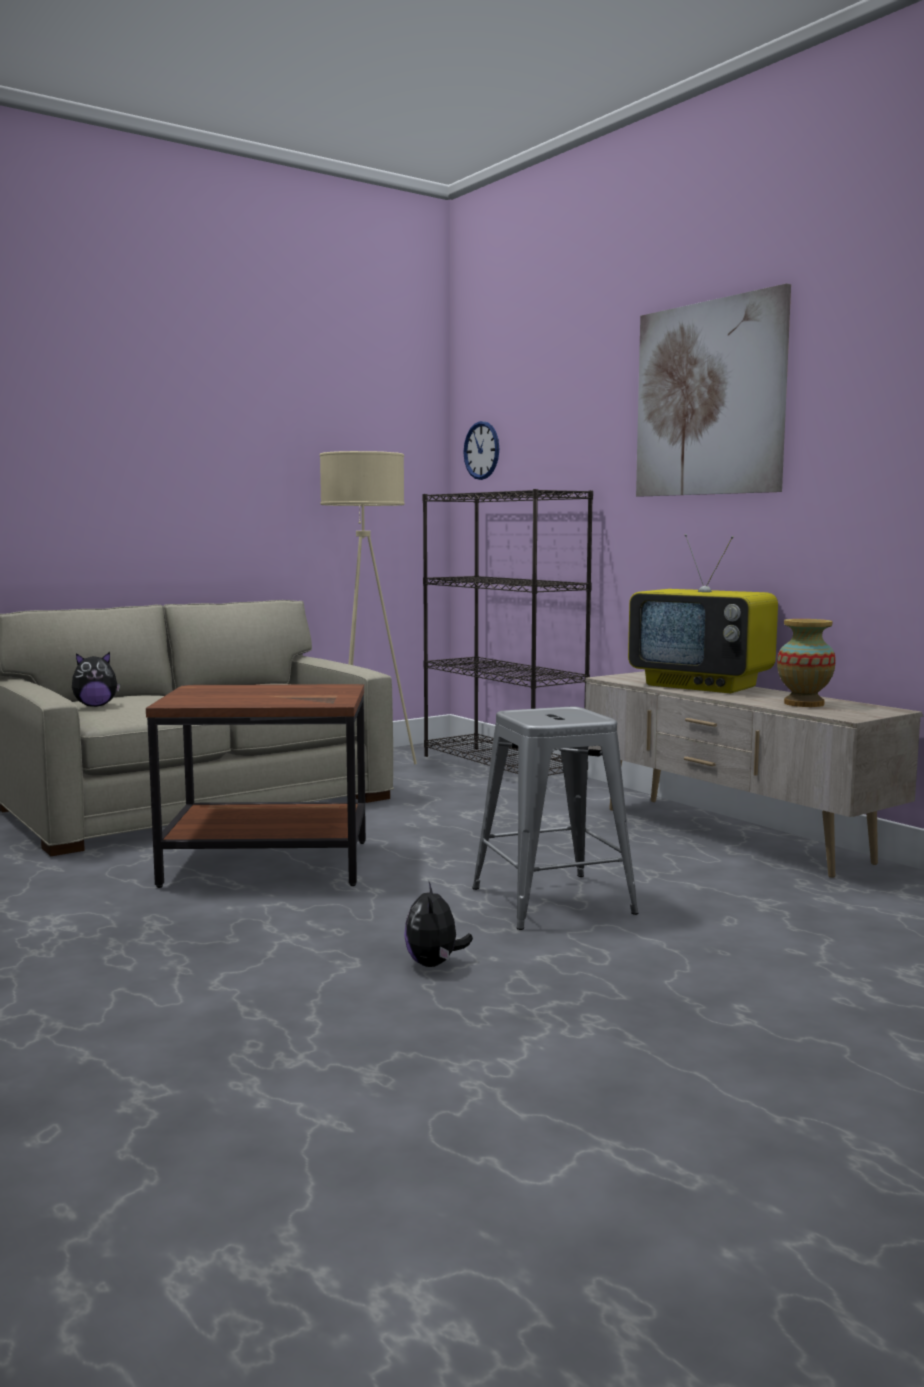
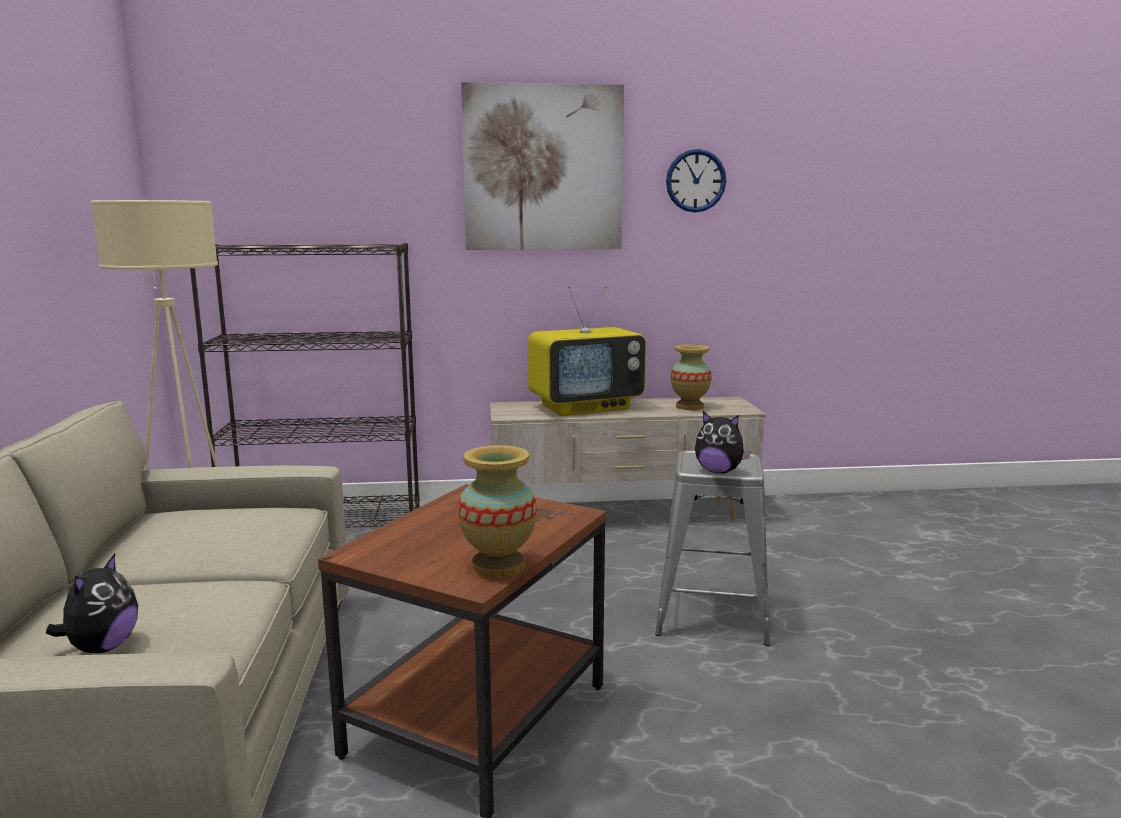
camera: 60 degrees left, 5 degrees up
(207, 703) = (498, 566): none -> vase
(434, 964) = (828, 703): plush toy -> plush toy (719, 471)
(482, 450) = (212, 193): wall clock -> wall clock (695, 181)

